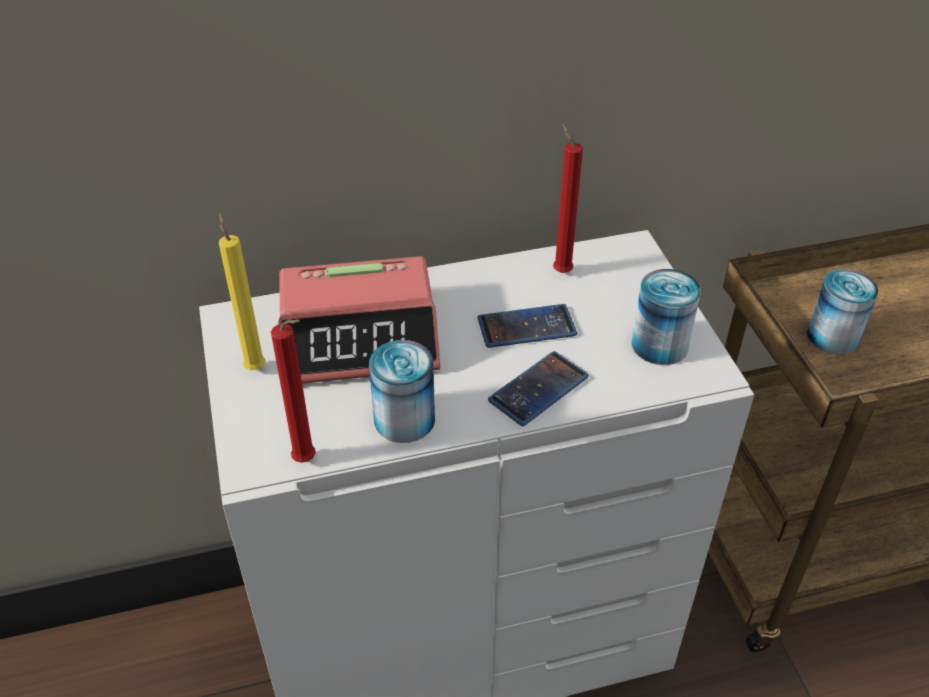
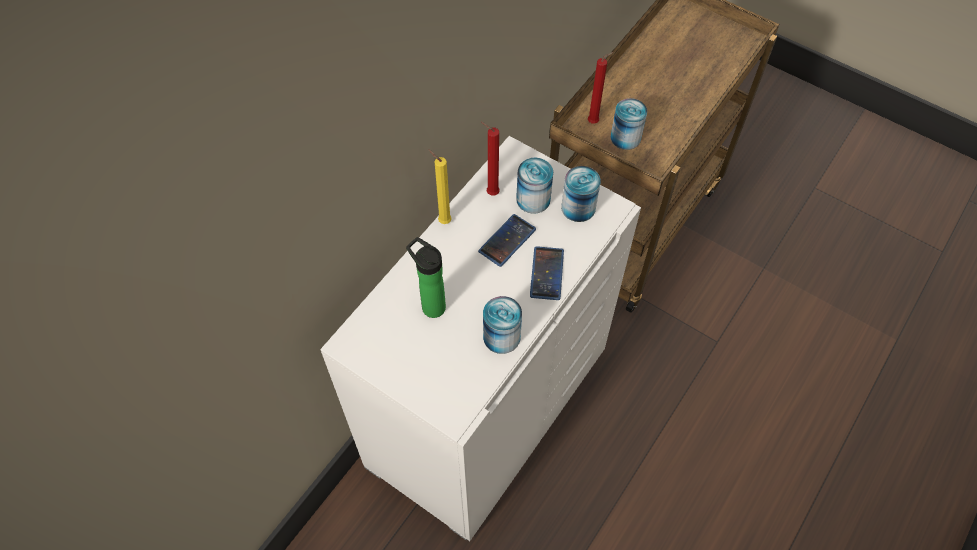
camera: 40 degrees left, 15 degrees up
(254, 366) = (394, 362): yellow candle -> yellow candle (443, 220)
(308, 461) = (480, 393): red candle -> red candle (594, 122)
(361, 337) = (431, 305): alarm clock -> bottle
(608, 305) = (533, 199): none -> can

